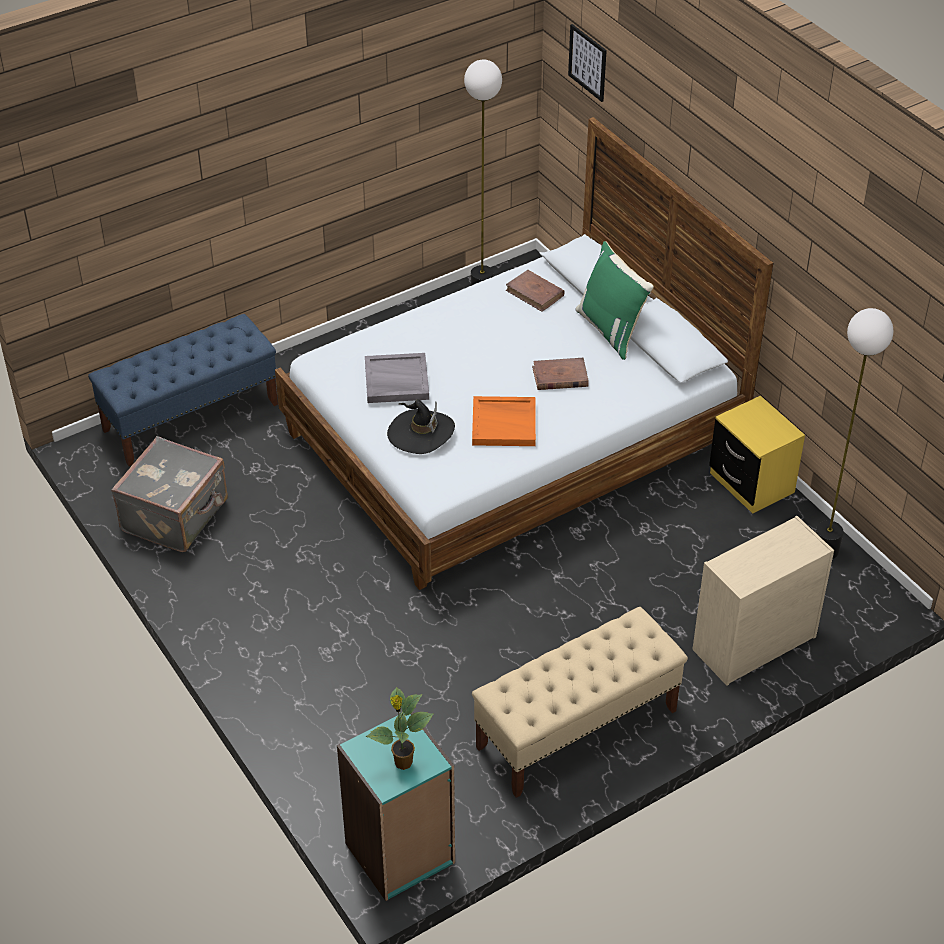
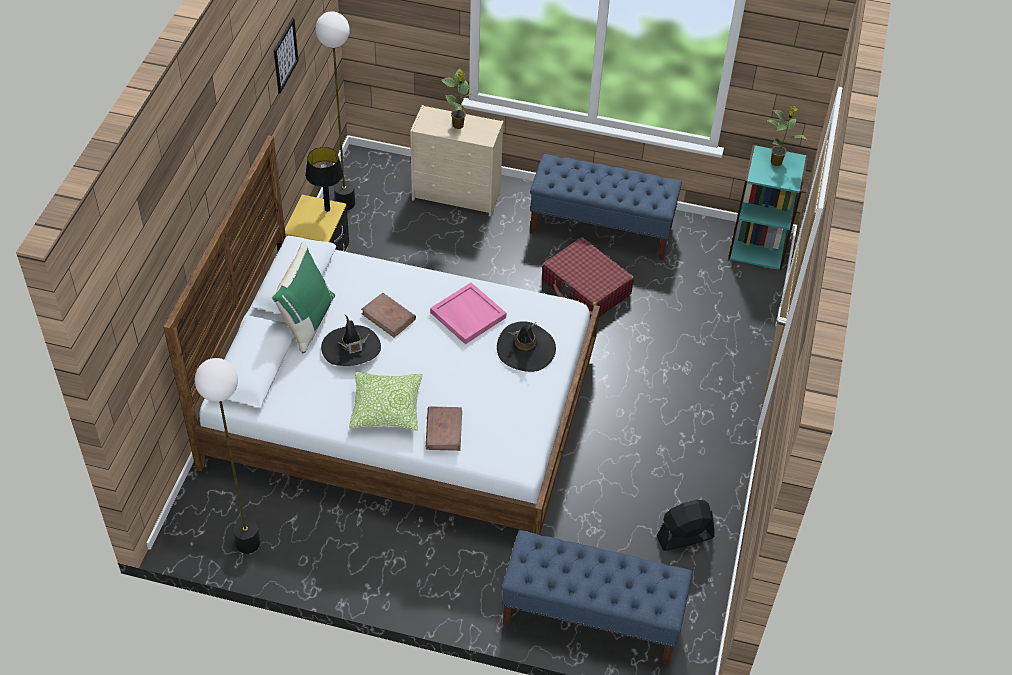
camera: 135 degrees left, 5 degrees up
(176, 516) = (684, 537): grey suitcase -> black fan
(396, 381) = (493, 396): grey tray -> none
(462, 322) = (386, 408): none -> pillow
(504, 423) = (467, 315): orange tray -> pink tray
(508, 653) = (586, 288): none -> red suitcase
(535, 293) = (306, 389): brown book -> brown book (444, 430)
(549, 337) = (351, 348): none -> black hat
(576, 729) = (601, 229): beige bench -> blue bench
(587, 62) = (139, 308): picture -> picture (285, 55)
(763, 439) = (327, 209): none -> black table lamp
(768, 557) = (458, 125): none -> potted plant

